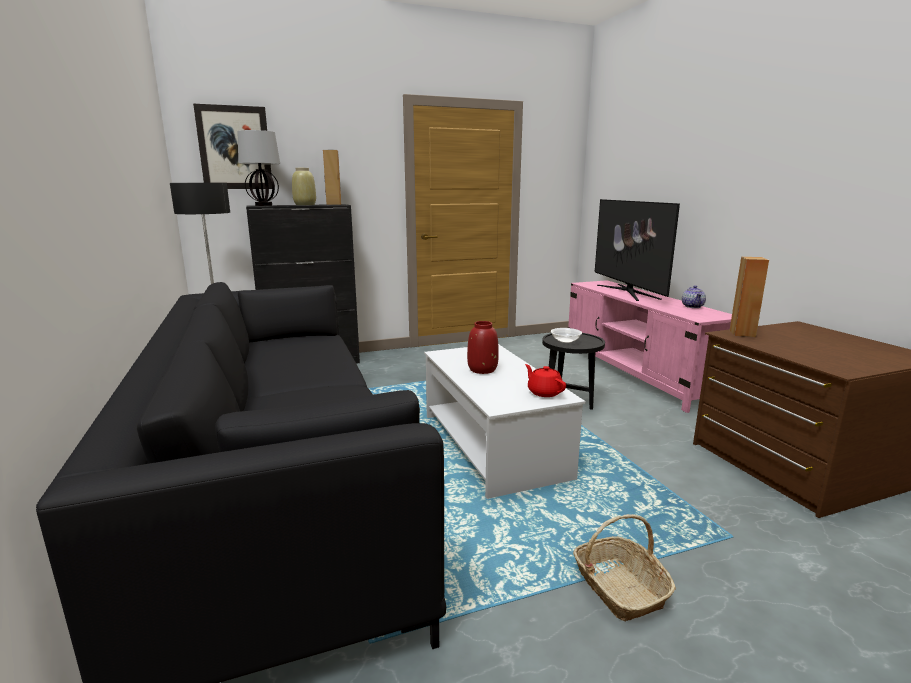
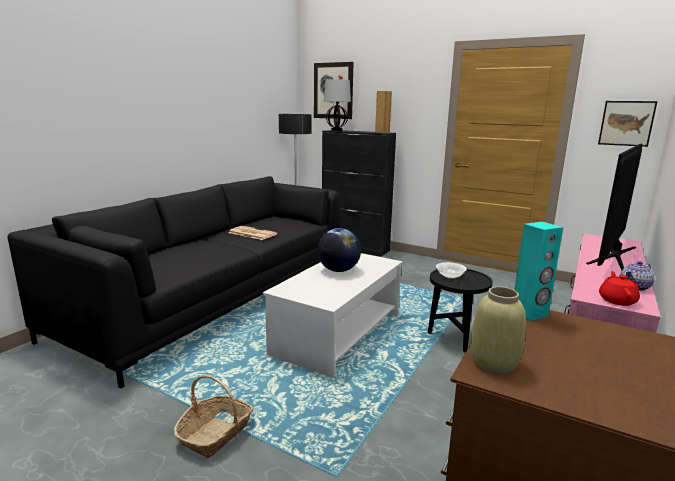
camera: 50 degrees right, 0 degrees up
(301, 366) = (251, 233): none -> newspaper
(305, 205) = (361, 131): beige vase -> beige vase (494, 362)
(482, 369) = (338, 270): red vase -> globe
(544, 392) = (327, 296): red teapot -> red teapot (617, 300)
(559, 184) = (626, 123): none -> picture
(742, 333) = (530, 314): brown speaker -> turquoise speaker

